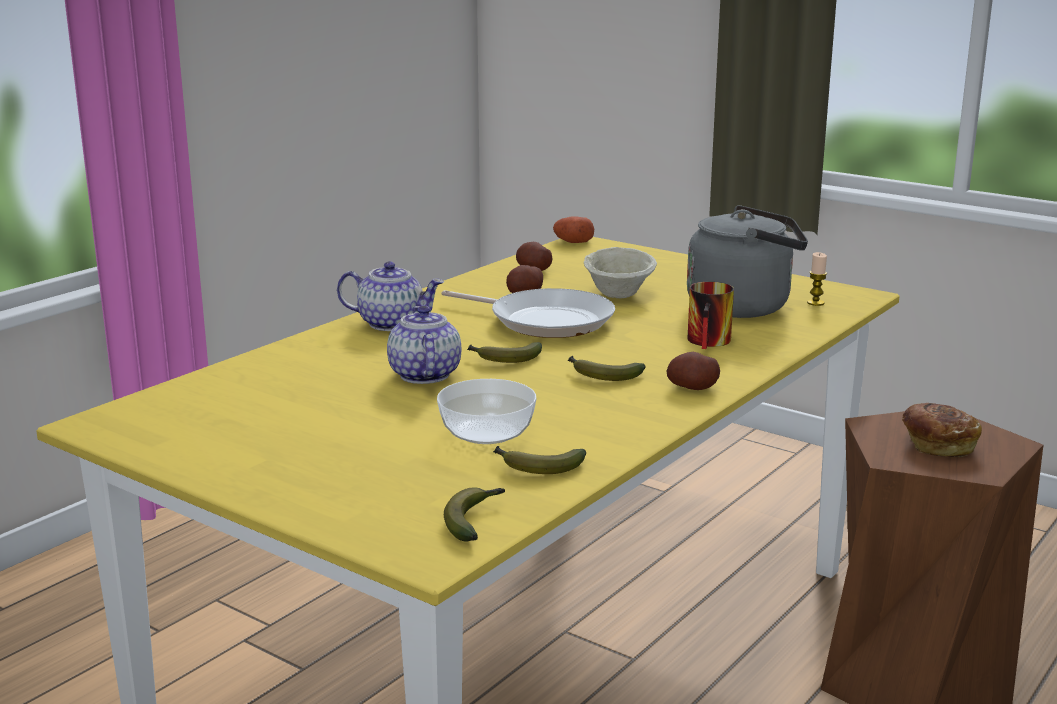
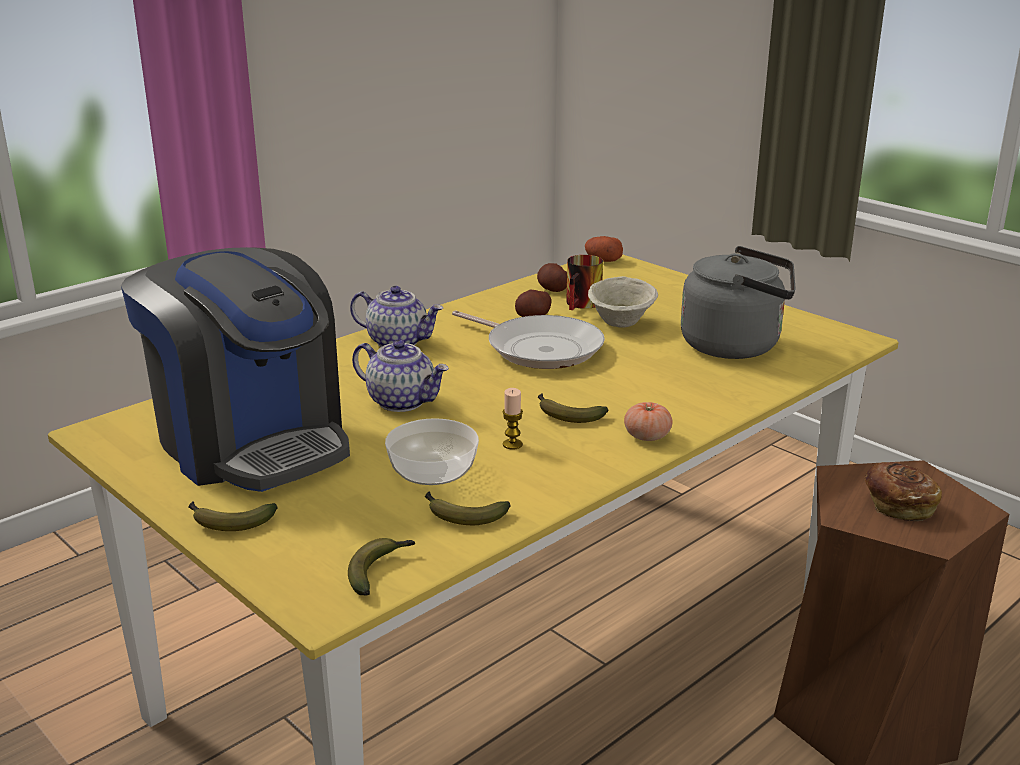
camera: 10 degrees right, 5 degrees up
(276, 421) = (251, 442): none -> coffee machine
(423, 375) = (402, 401): teapot -> teapot turned 120 degrees clockwise
(504, 359) = (483, 389): banana -> banana (228, 522)
(692, 388) = (647, 436): potato -> tomato
(712, 342) = (688, 384): mug -> mug (584, 304)
(815, 303) = (809, 345): candle -> candle (512, 444)

